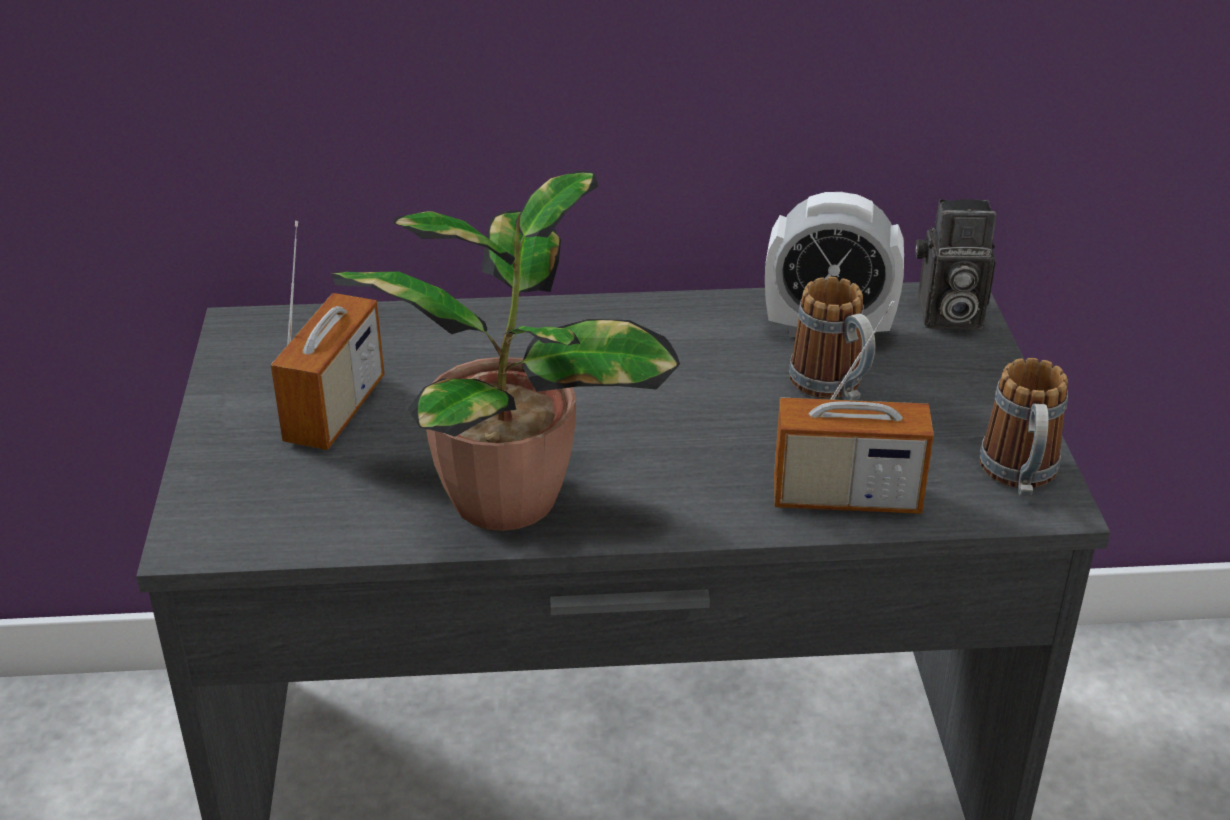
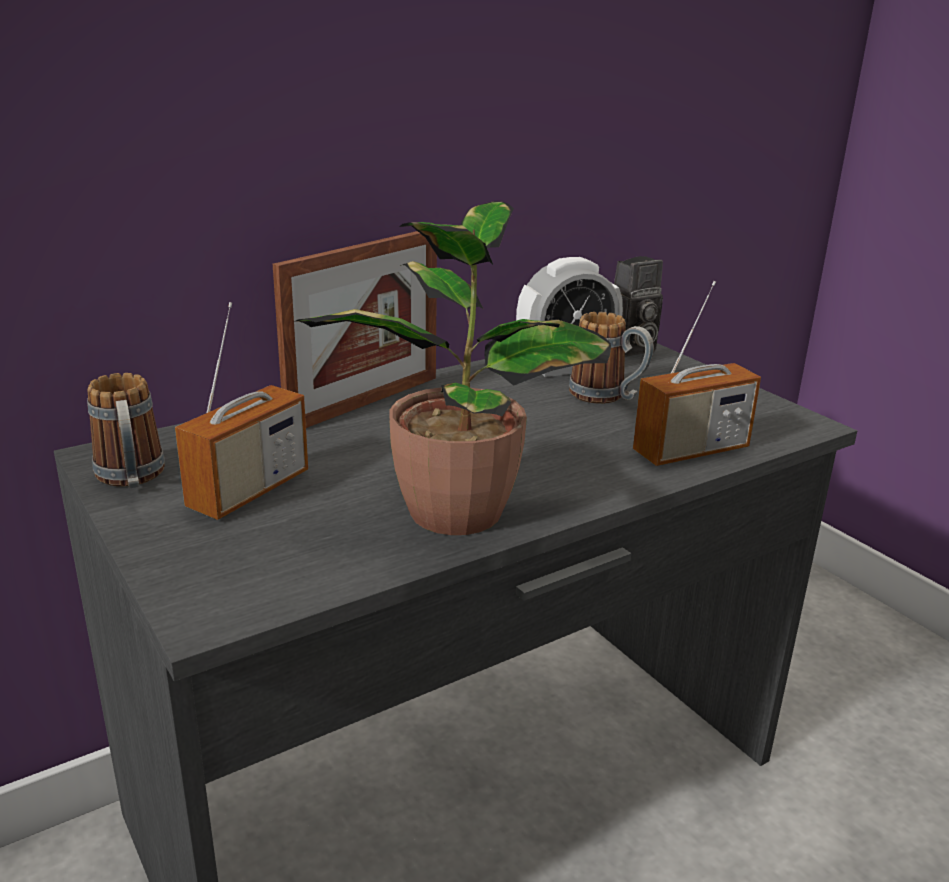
camera: 30 degrees left, 10 degrees down
(335, 410) = (249, 490): radio -> radio turned 45 degrees clockwise
(544, 323) = (365, 403): none -> picture frame
(1019, 478) = (775, 416): mug -> mug (132, 479)

